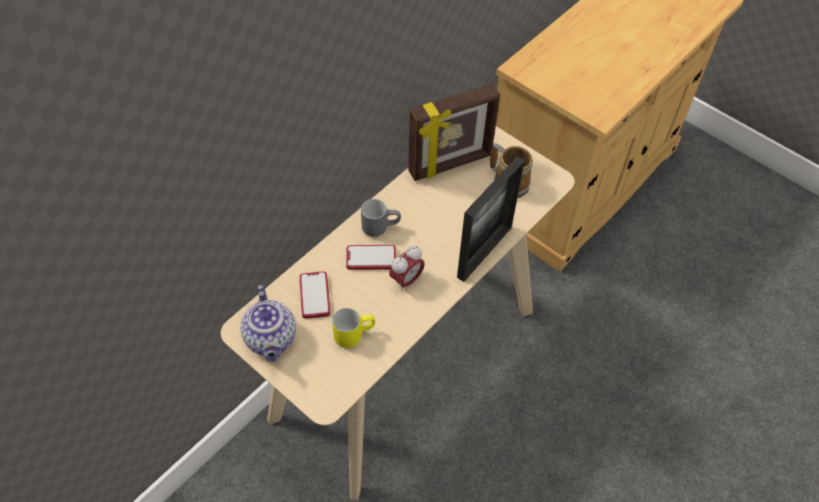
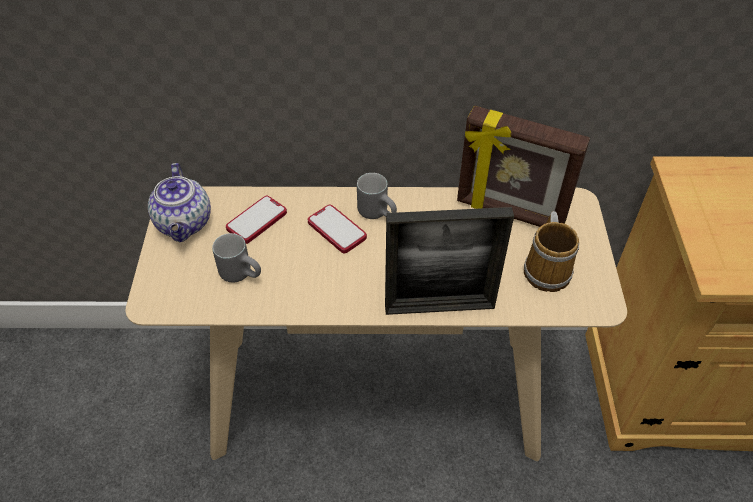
camera: 50 degrees right, 5 degrees down
(271, 339) = (185, 224): teapot -> teapot turned 45 degrees counterclockwise
(353, 333) = (242, 273): yellow mug -> grey mug
(406, 280) = (340, 270): alarm clock -> none

